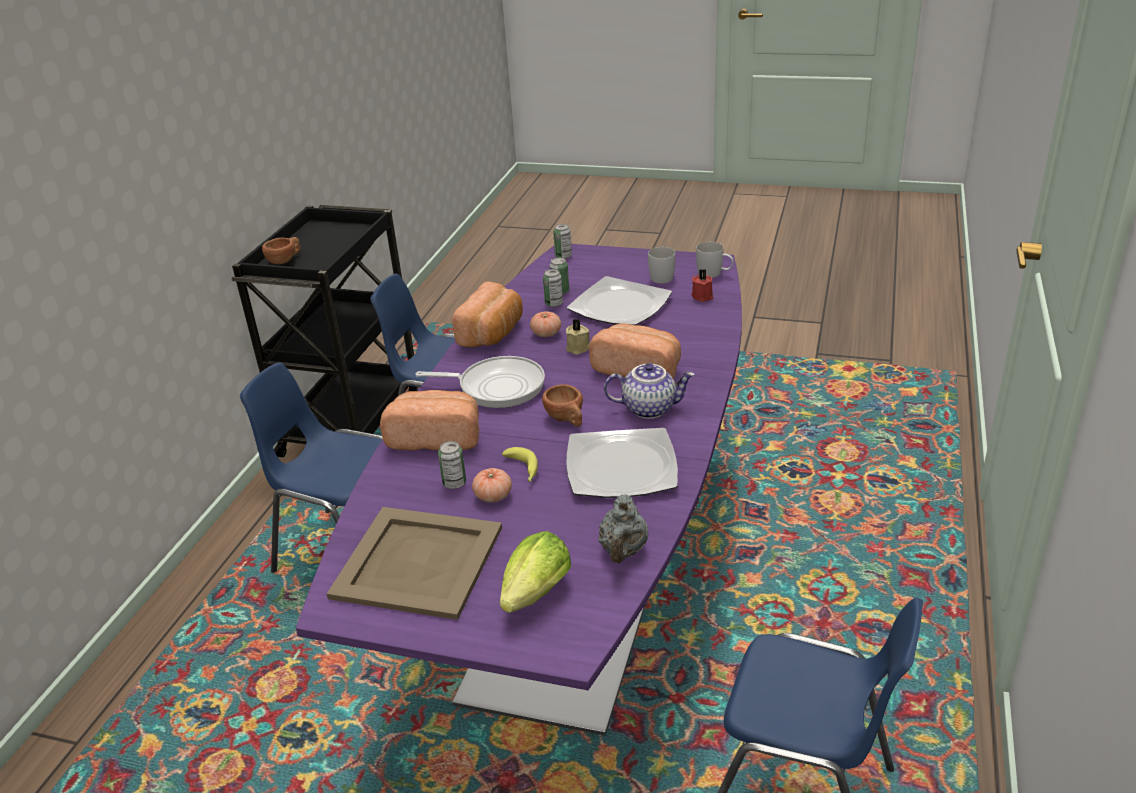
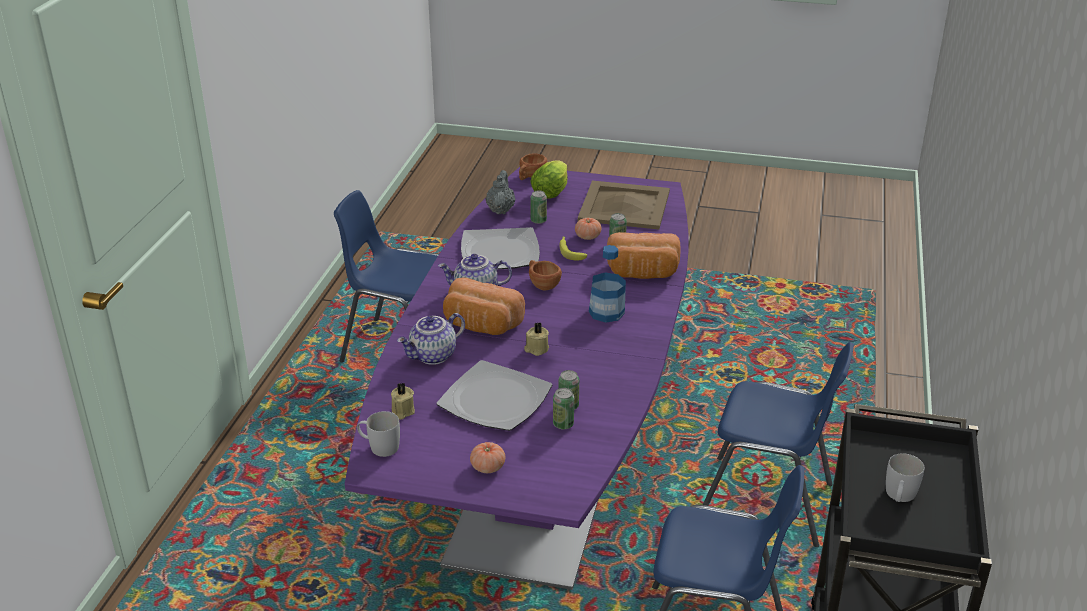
camera: 175 degrees right, 0 degrees up
(285, 260) = (935, 469): brown cup -> brown cup (530, 177)
(493, 333) = (625, 368): bread -> none
(496, 387) = (606, 312): frying pan -> bottle
(546, 334) = (571, 366): tomato -> tomato (488, 467)
(563, 256) = (566, 488): can -> can (538, 220)
(663, 276) = (440, 445): white mug -> white mug (899, 497)
(685, 339) = (433, 356): none -> teapot
(702, 296) = (402, 411): red candle -> beige candle

